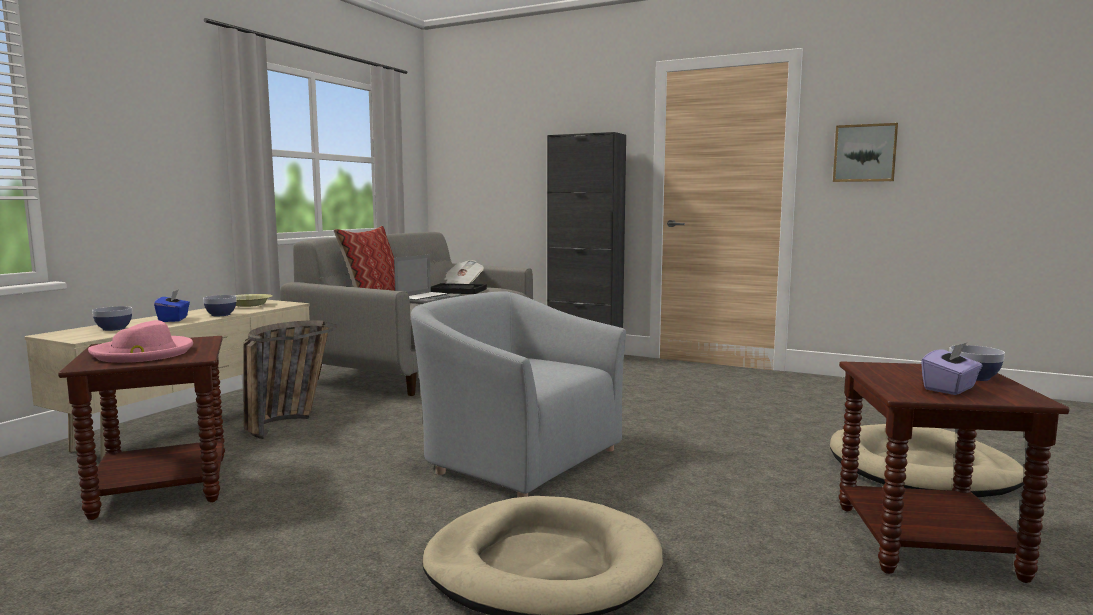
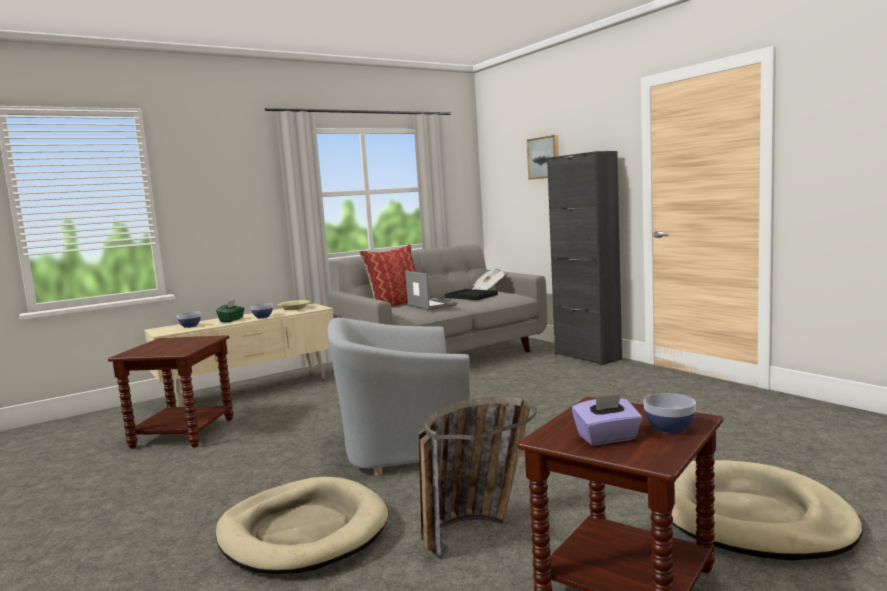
camera: 30 degrees right, 0 degrees up
(143, 353) = (165, 347): pink hat -> none
(174, 319) = (232, 320): blue tissue box -> green tissue box
(288, 423) = (299, 396): basket -> basket (476, 528)
(428, 300) = (430, 305): laptop -> laptop turned 90 degrees counterclockwise
(518, 458) = (402, 445): grey armchair -> grey armchair turned 75 degrees counterclockwise
(864, 153) = (845, 154): picture -> picture (544, 157)

